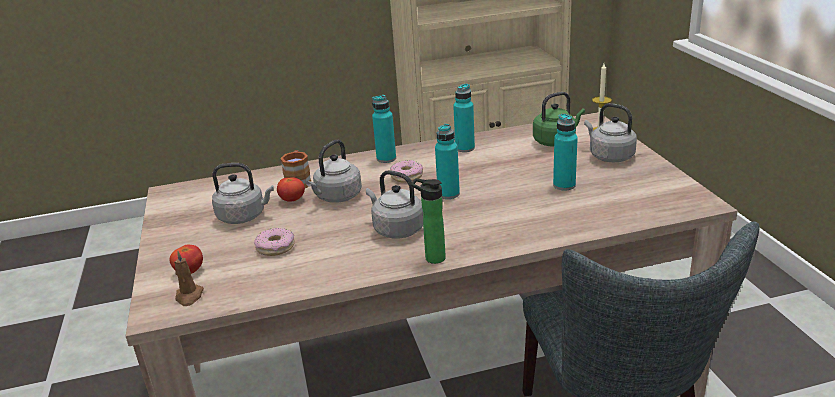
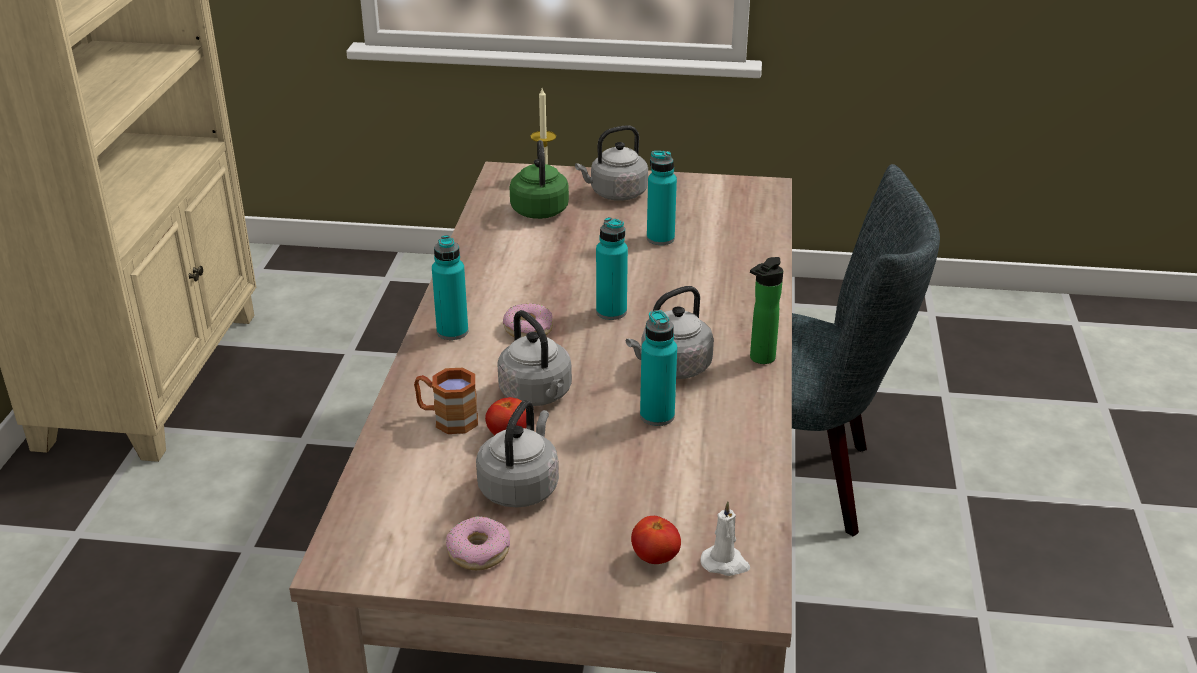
camera: 70 degrees left, 5 degrees up
(189, 296) = (725, 563): brown candle -> white candle
(275, 247) = (643, 470): donut -> donut (479, 551)
(465, 148) = (488, 269): turquoise bottle -> turquoise bottle (657, 416)

